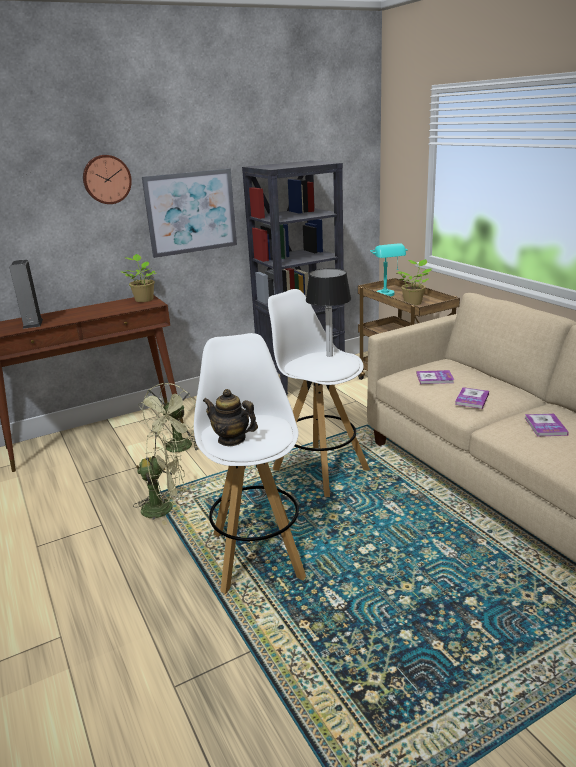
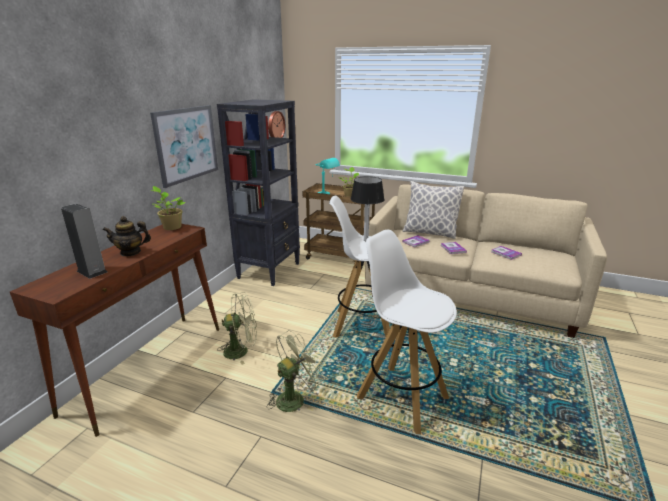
camera: 40 degrees left, 0 degrees up
(106, 179) = (123, 115): wall clock -> wall clock (275, 125)
(176, 449) = (241, 351): green fan -> green fan turned 75 degrees counterclockwise
(232, 439) = (419, 312): teapot -> teapot (130, 252)
(479, 372) = (430, 233): none -> pillow

